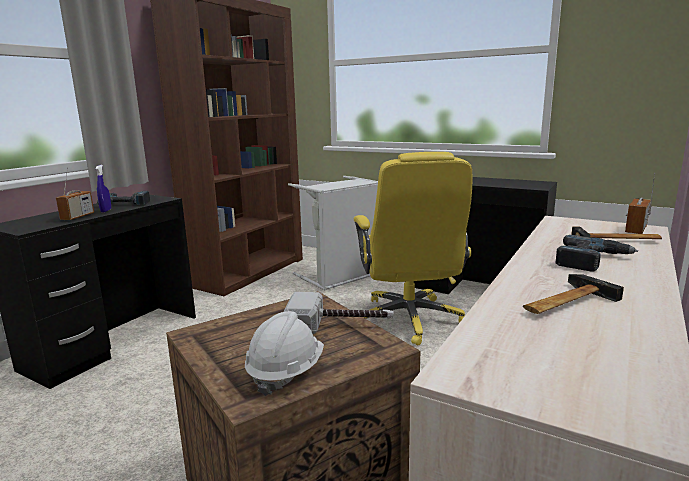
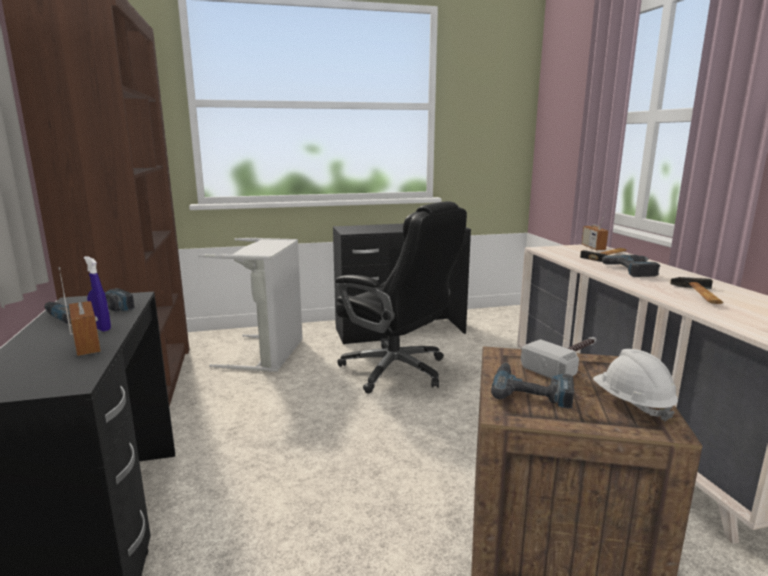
camera: 45 degrees left, 0 degrees up
(250, 330) = (531, 391): none -> power drill
(409, 320) = (396, 370): yellow office chair -> black office chair

